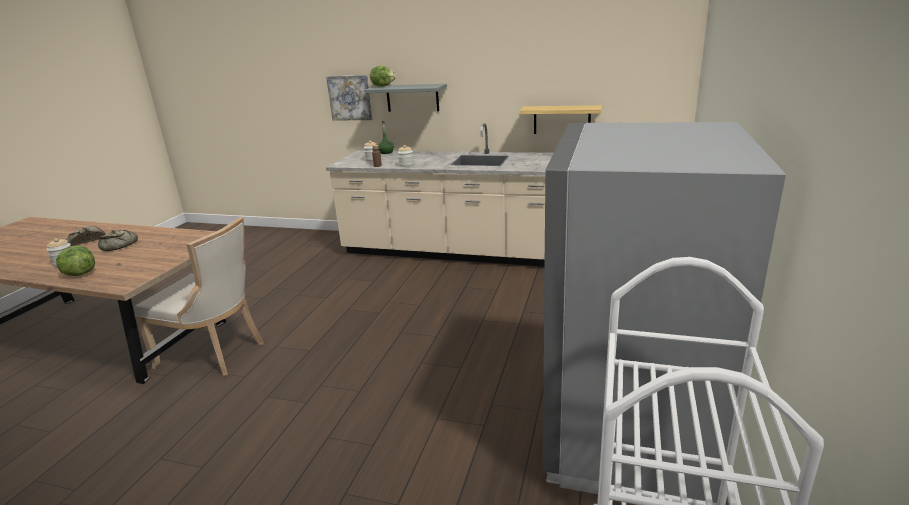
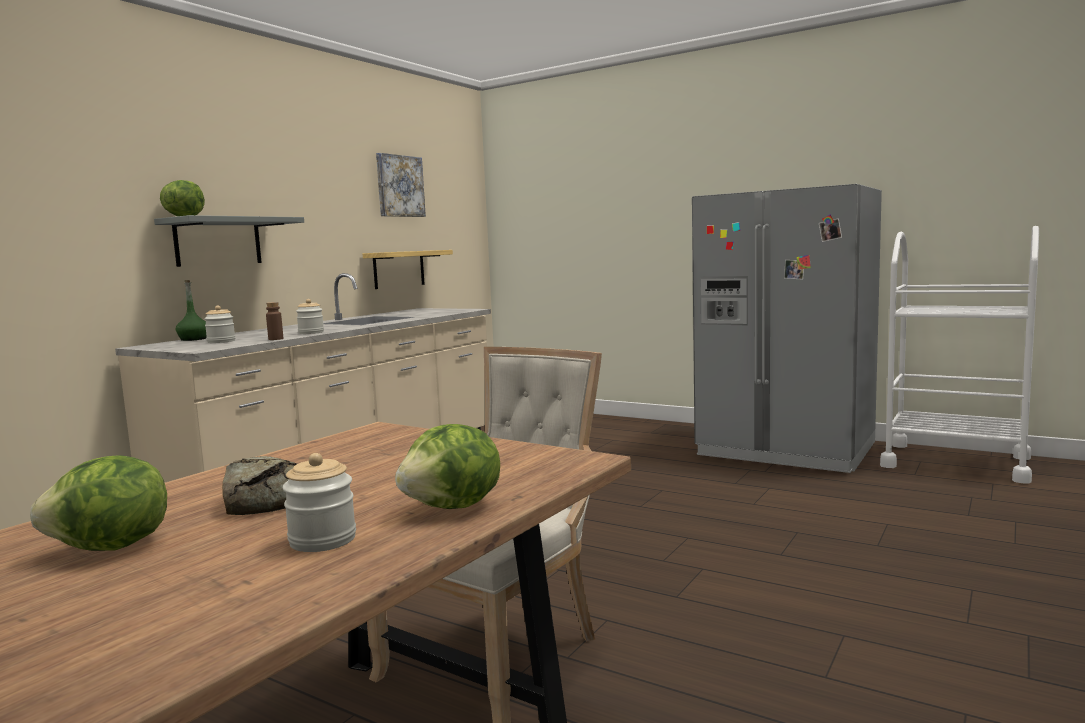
camera: 75 degrees left, 15 degrees down
(86, 240) = (111, 548): bread -> lettuce
(350, 97) = (95, 241): picture -> picture (399, 186)

